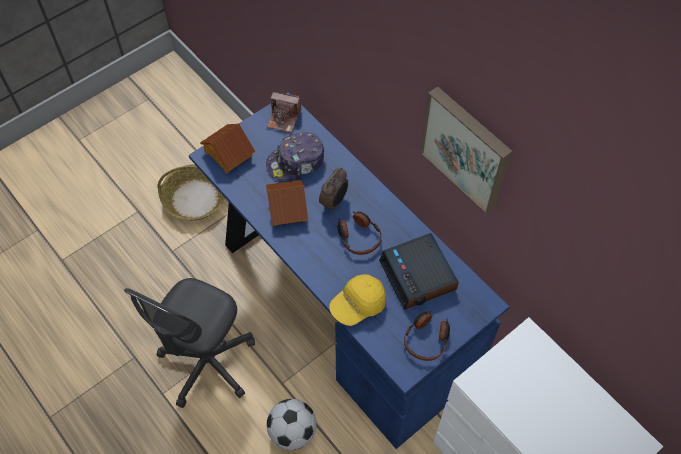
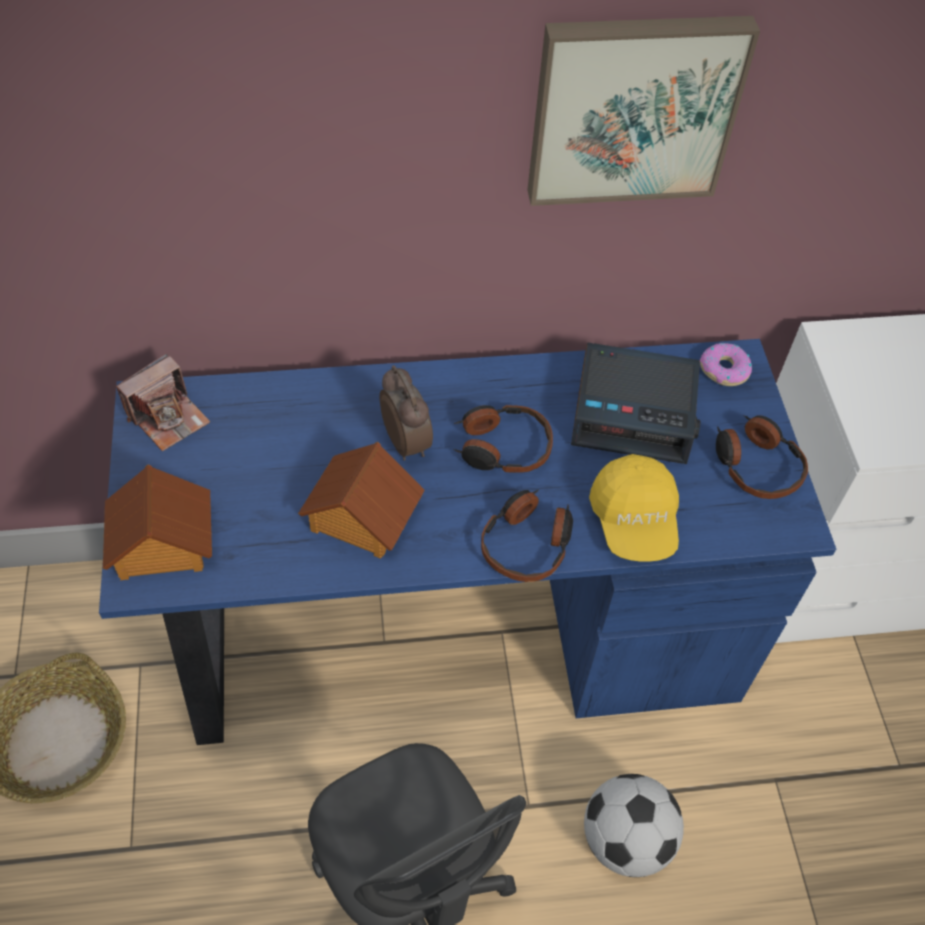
camera: 60 degrees left, 5 degrees down
(296, 162) = (277, 450): cap -> none
(317, 271) = (527, 543): none -> headphones
(475, 300) = (724, 370): none -> donut

